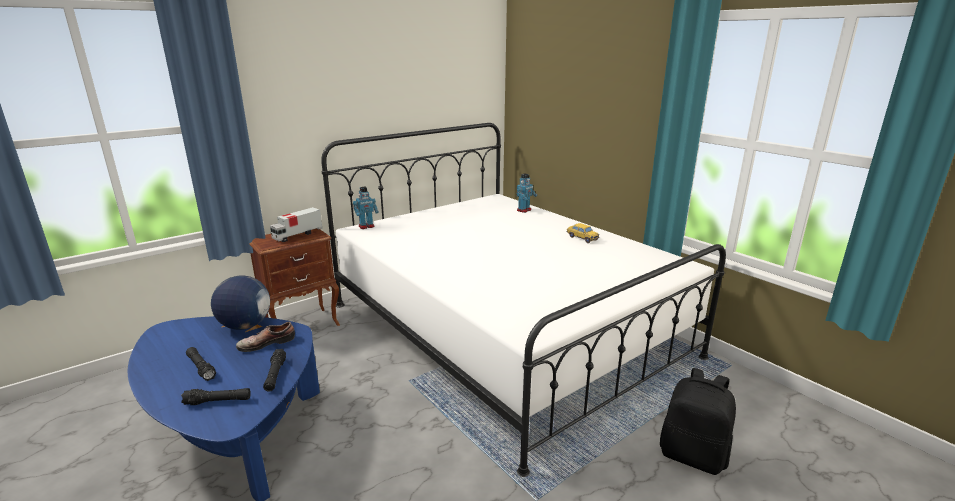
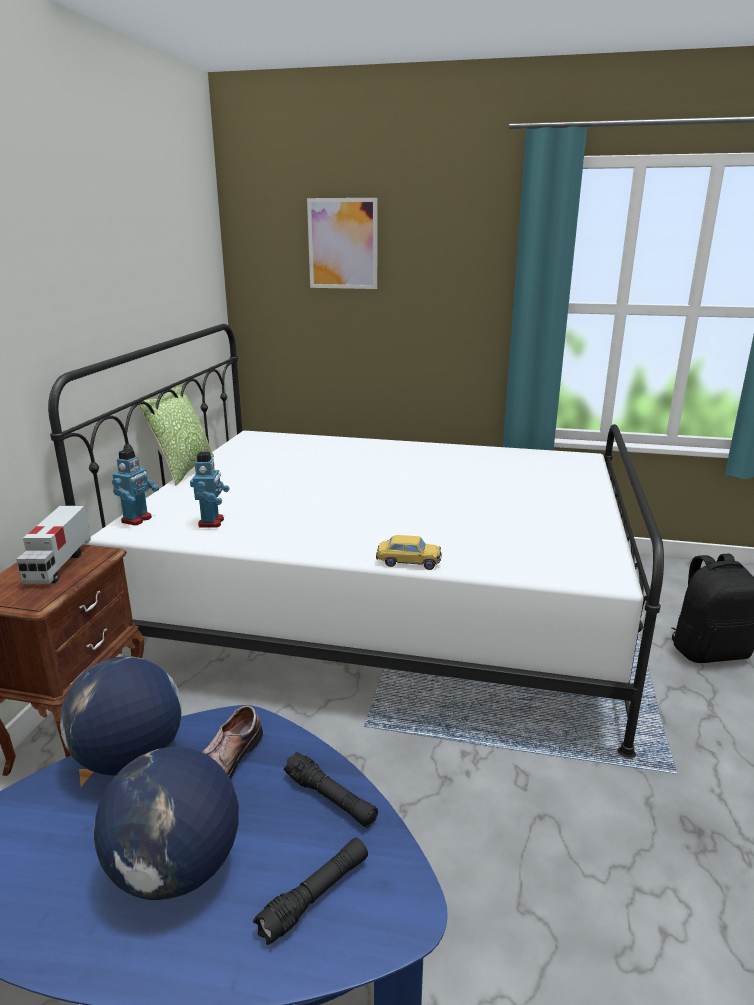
camera: 40 degrees left, 0 degrees up
(201, 368) = (176, 870): black flashlight -> globe
(428, 208) = (183, 469): none -> pillow
(524, 210) = (319, 442): toy robot -> toy robot (212, 522)
(564, 75) = (343, 244): none -> picture
(582, 238) = (443, 457): toy car -> toy car (408, 562)

